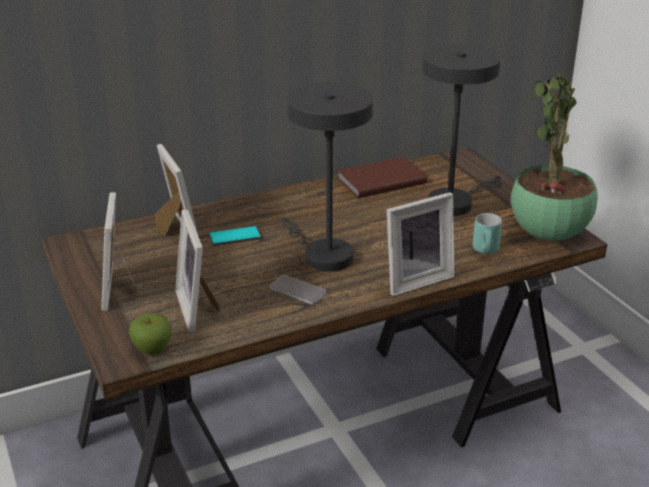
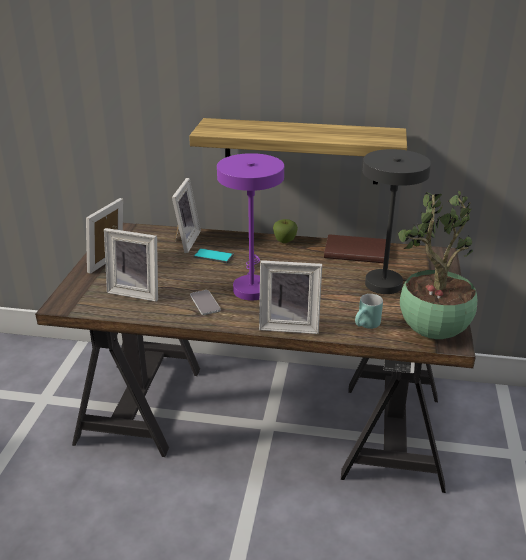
camera: 35 degrees right, 0 degrees up
(152, 350) = (82, 305): apple -> apple (285, 241)
(199, 308) = (137, 291): picture frame -> picture frame turned 90 degrees counterclockwise
(292, 74) = (301, 151): none -> shelf
(323, 254) = (251, 286): grey table lamp -> purple table lamp

